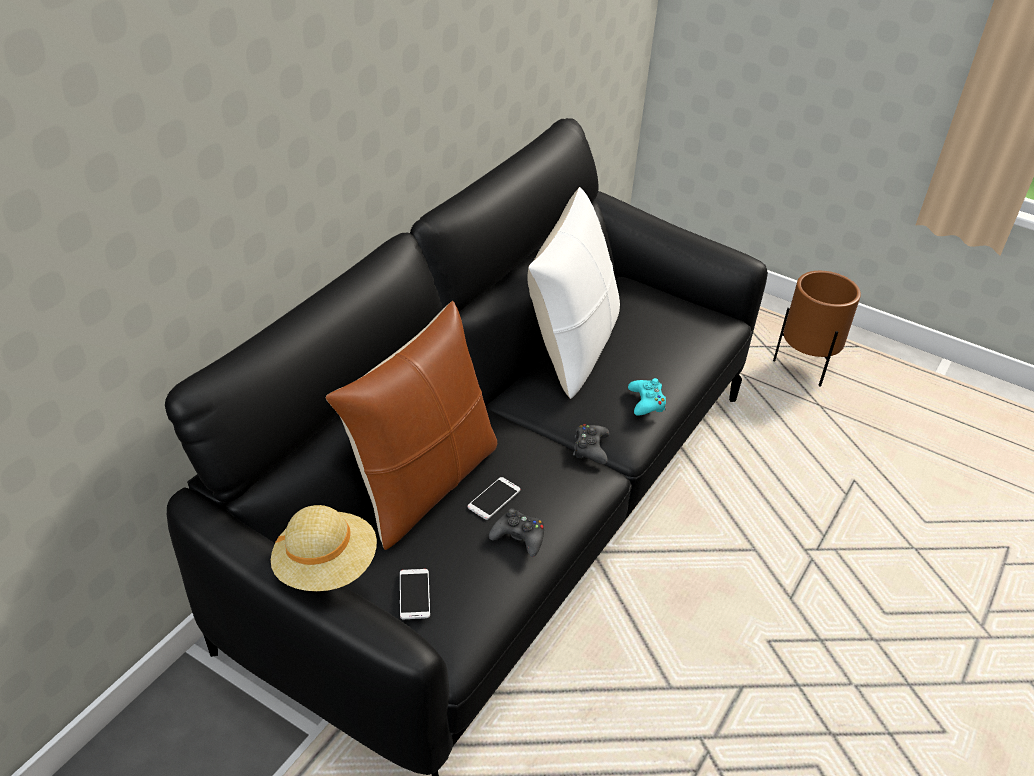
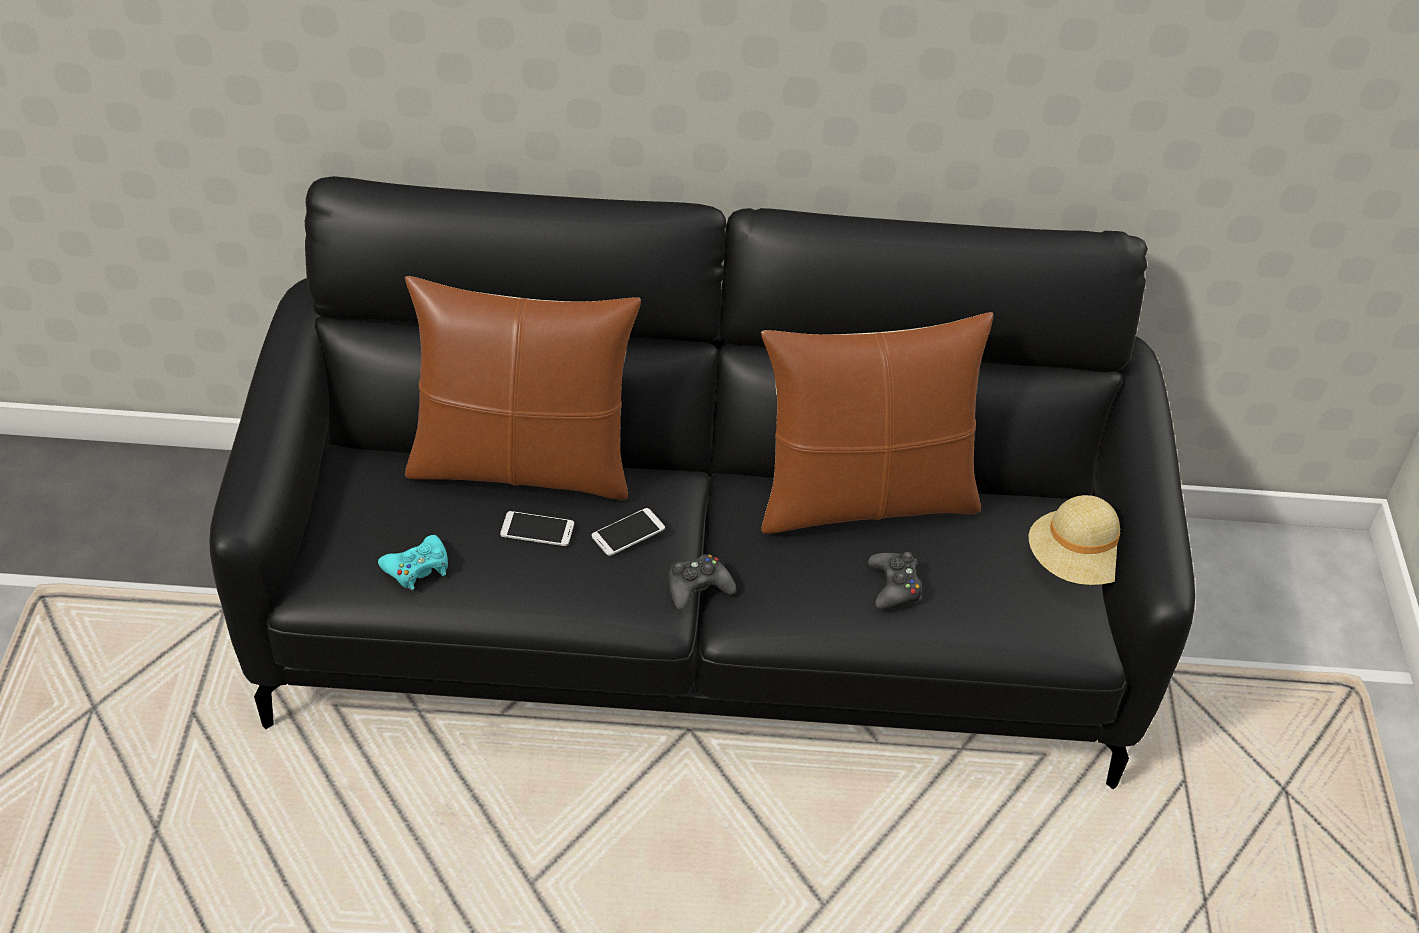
camera: 60 degrees right, 5 degrees up
(326, 567) = (289, 418): beige hat -> beige hat (1079, 564)
(414, 594) = (361, 524): phone -> phone (628, 532)
(519, 537) = (493, 572): black game controller -> black game controller (894, 586)
(571, 348) = (864, 499): white pillow -> brown pillow
(646, 402) = (818, 607): turquoise game controller -> turquoise game controller (417, 568)
(805, 368) = (1283, 858): brown planter -> none

